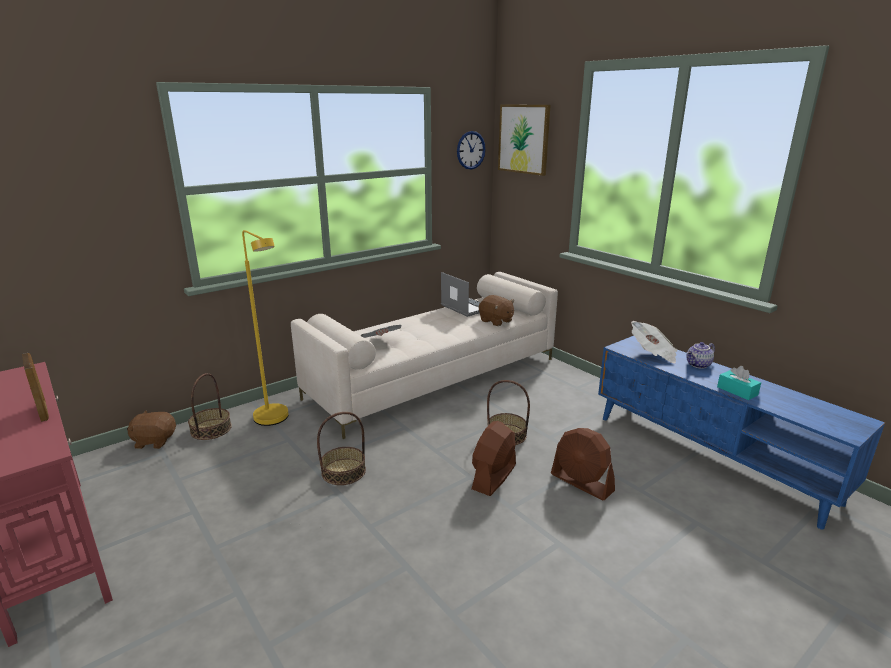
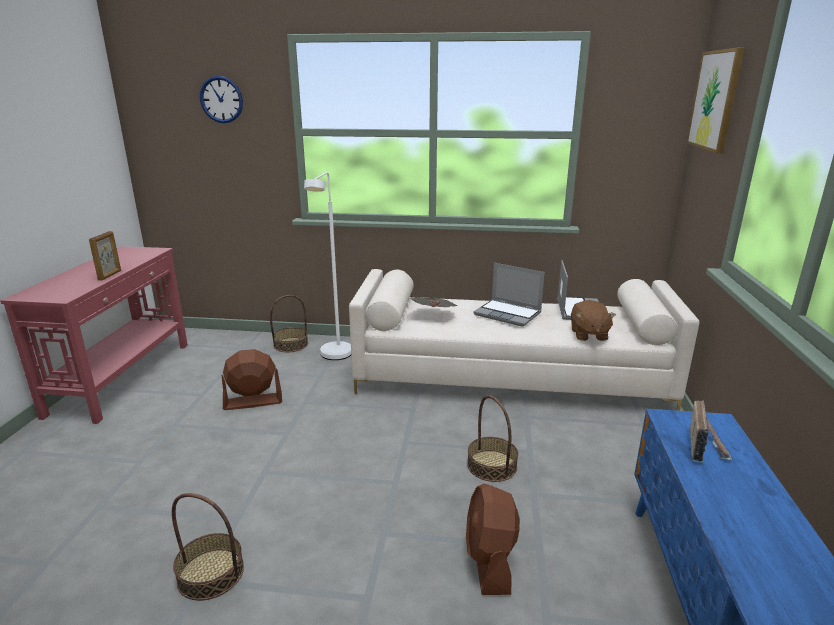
camera: 45 degrees right, 0 degrees up
(154, 441) = (253, 338): brown plush toy -> none
(275, 421) = (334, 357): yellow floor lamp -> white floor lamp
(343, 471) = (315, 419): basket -> basket (211, 573)
(429, 324) = (508, 314): none -> laptop
(471, 150) = (649, 114): wall clock -> wall clock (221, 99)
(494, 477) = (414, 496): brown fan -> brown fan (252, 401)
(653, 354) = (705, 447): newspaper -> radio
(698, 365) = (755, 495): teapot -> none
(737, 391) = (748, 562): turquoise tissue box -> none

